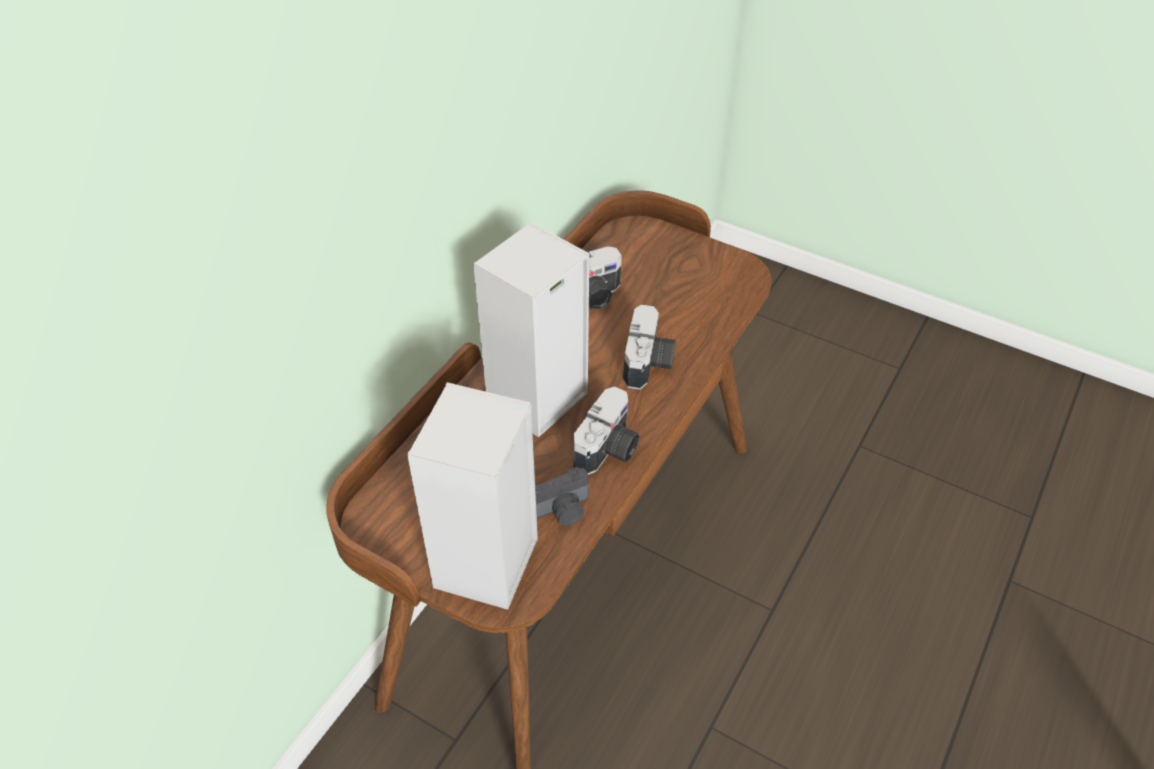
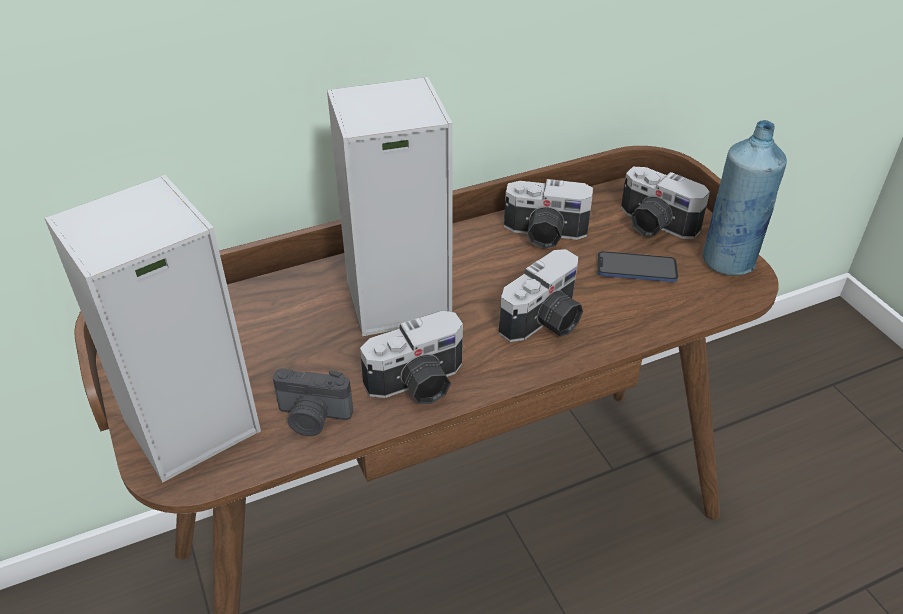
camera: 35 degrees right, 5 degrees down
(656, 255) = (654, 225): none -> camera
(672, 295) = (636, 269): none -> phone
(724, 262) = (728, 261): none -> blue bottle

